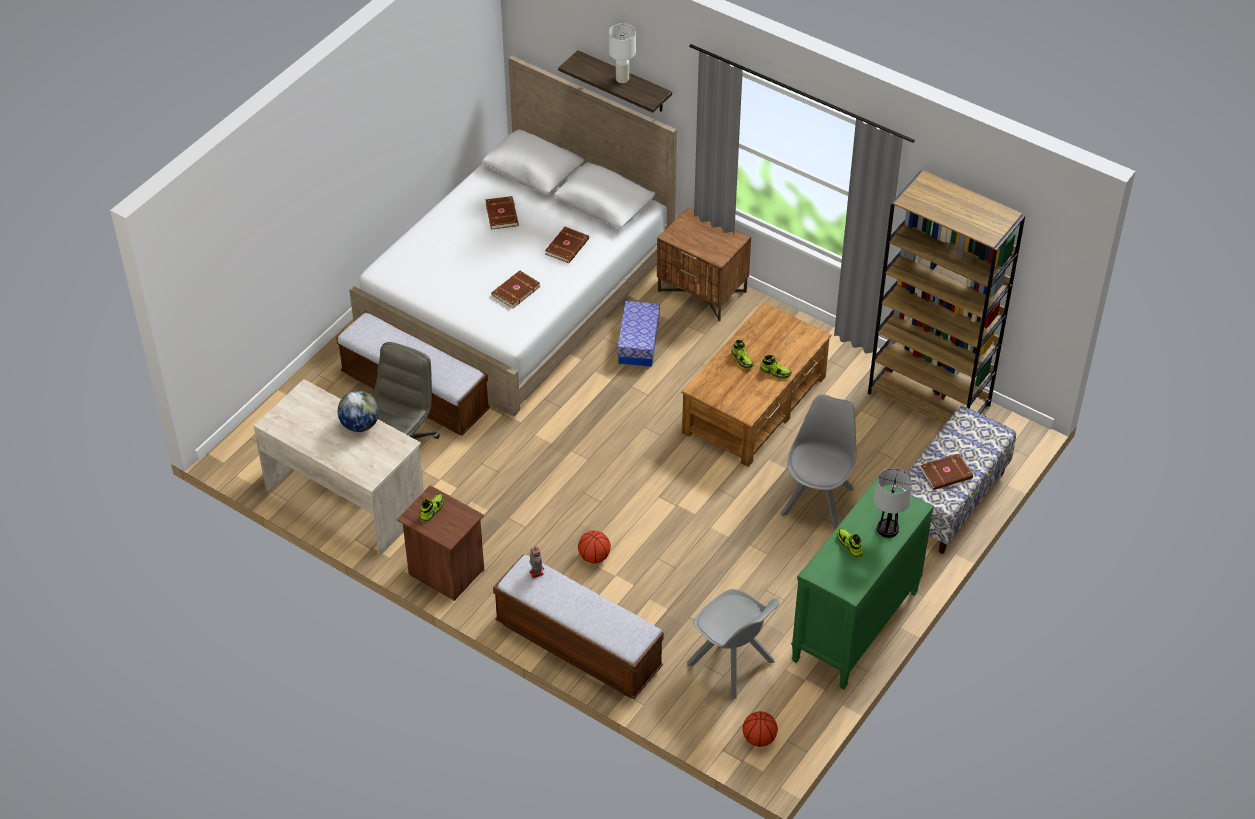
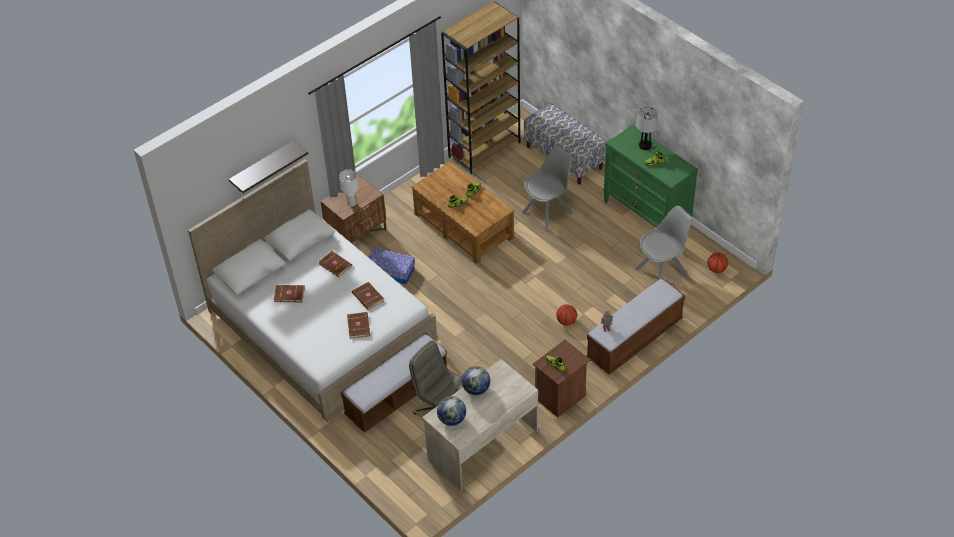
camera: 75 degrees left, 0 degrees up
(303, 409) = (452, 419): none -> globe
(622, 79) = (270, 161): white table lamp -> white table lamp (351, 203)
(818, 499) = (548, 212): grey chair -> grey chair turned 105 degrees clockwise
(947, 474) = (575, 136): brown book -> brown book (359, 326)

